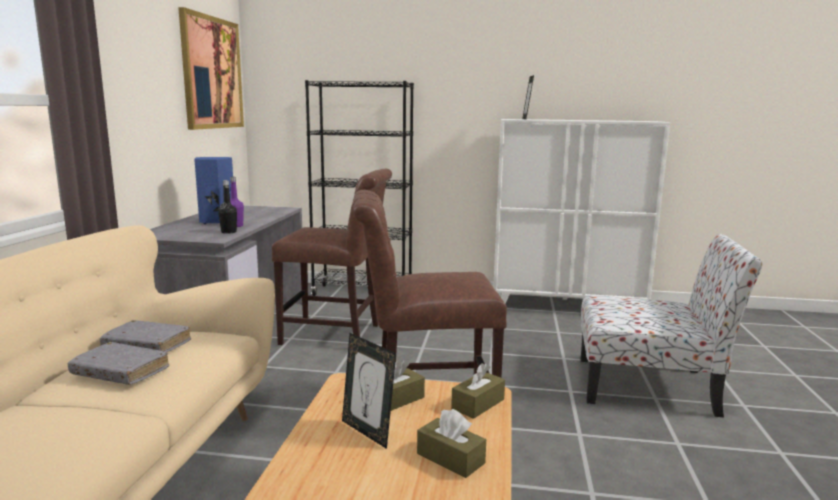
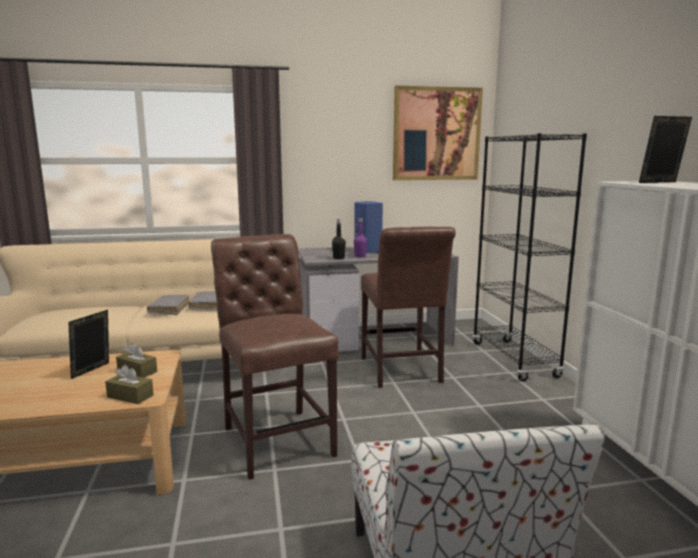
camera: 70 degrees right, 0 degrees up
(450, 458) = (53, 397): brown tissue box -> none

